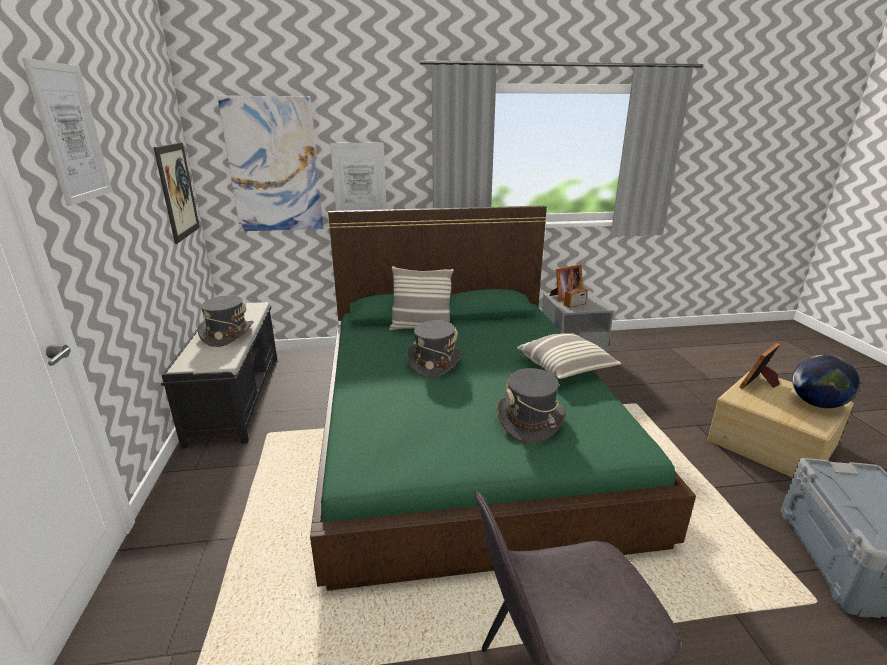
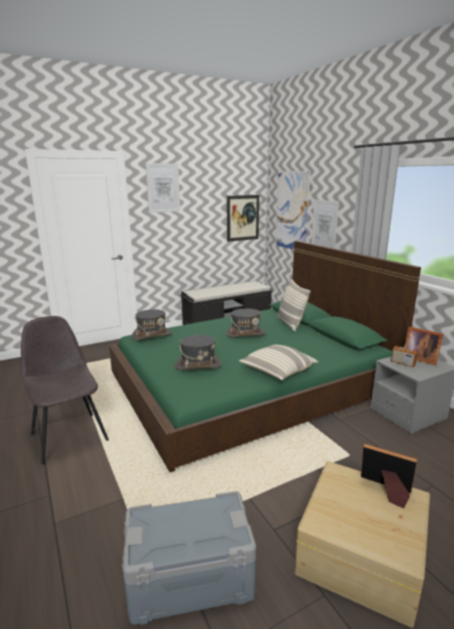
camera: 70 degrees right, 5 degrees down
(227, 334) = (225, 289): grey hat -> grey hat (152, 335)
(816, 404) = (378, 534): globe -> none

